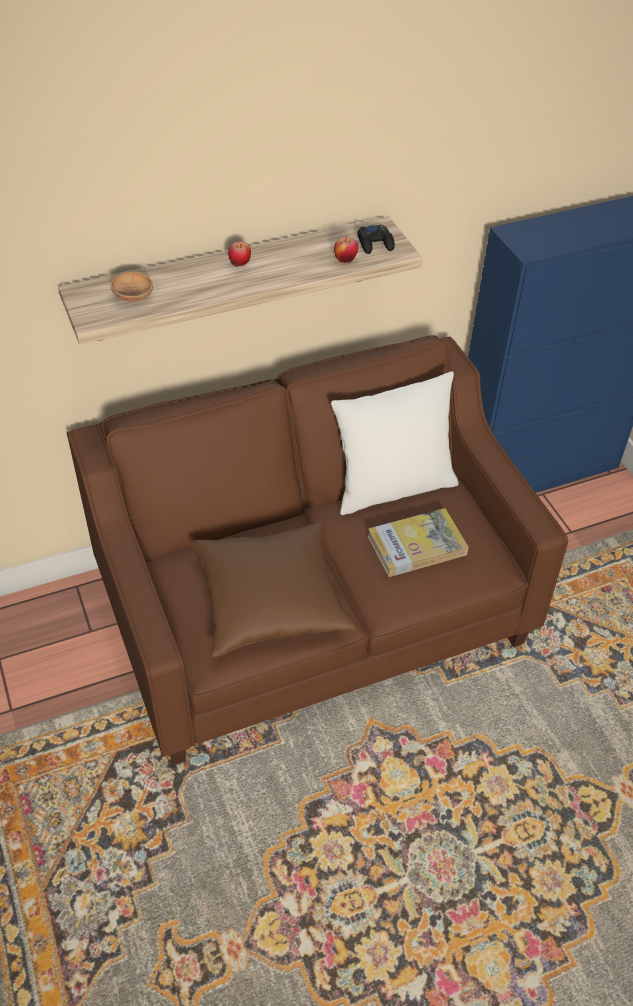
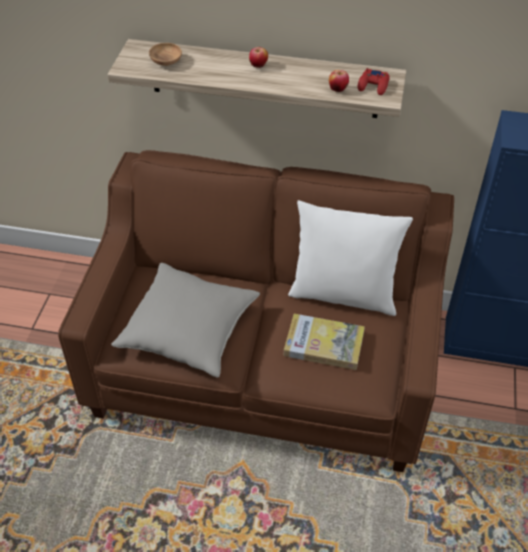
camera: 35 degrees right, 0 degrees up
(270, 600) = (189, 330): brown pillow -> grey pillow
(375, 243) = (373, 86): black game controller -> red game controller

